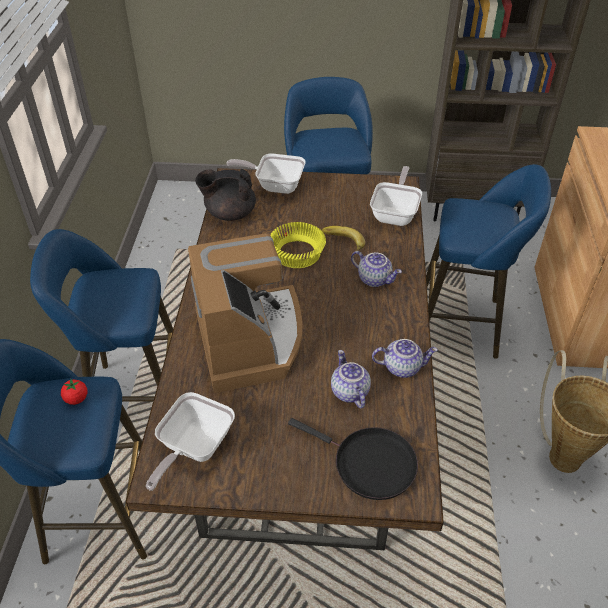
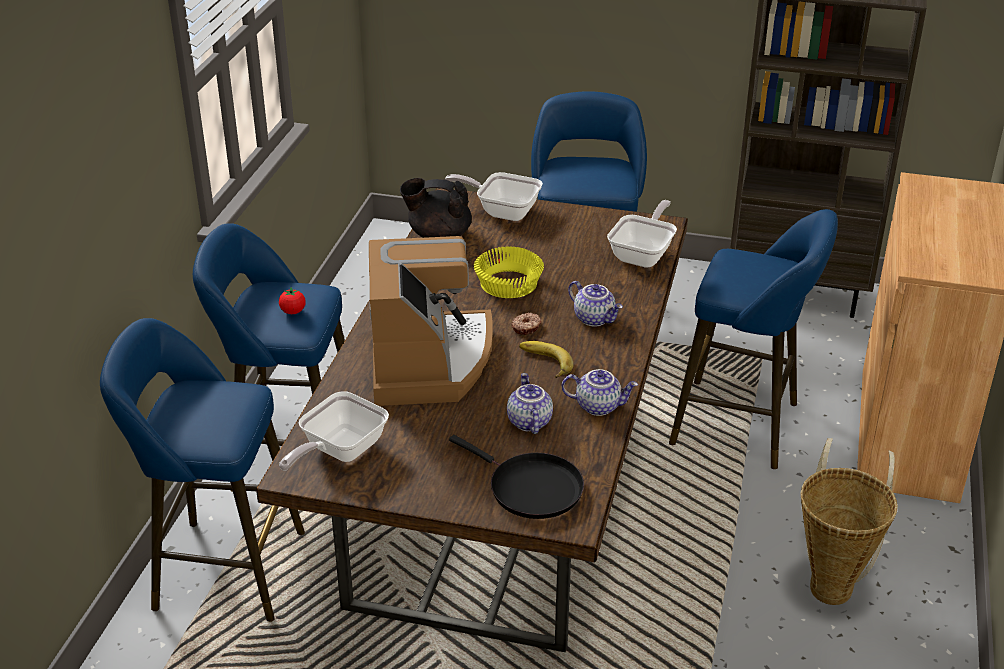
camera: 10 degrees right, 10 degrees down
(76, 399) = (222, 398): tomato -> tomato (293, 311)
(322, 295) = (526, 328): none -> donut
(342, 242) = (567, 277): banana -> banana (543, 363)

